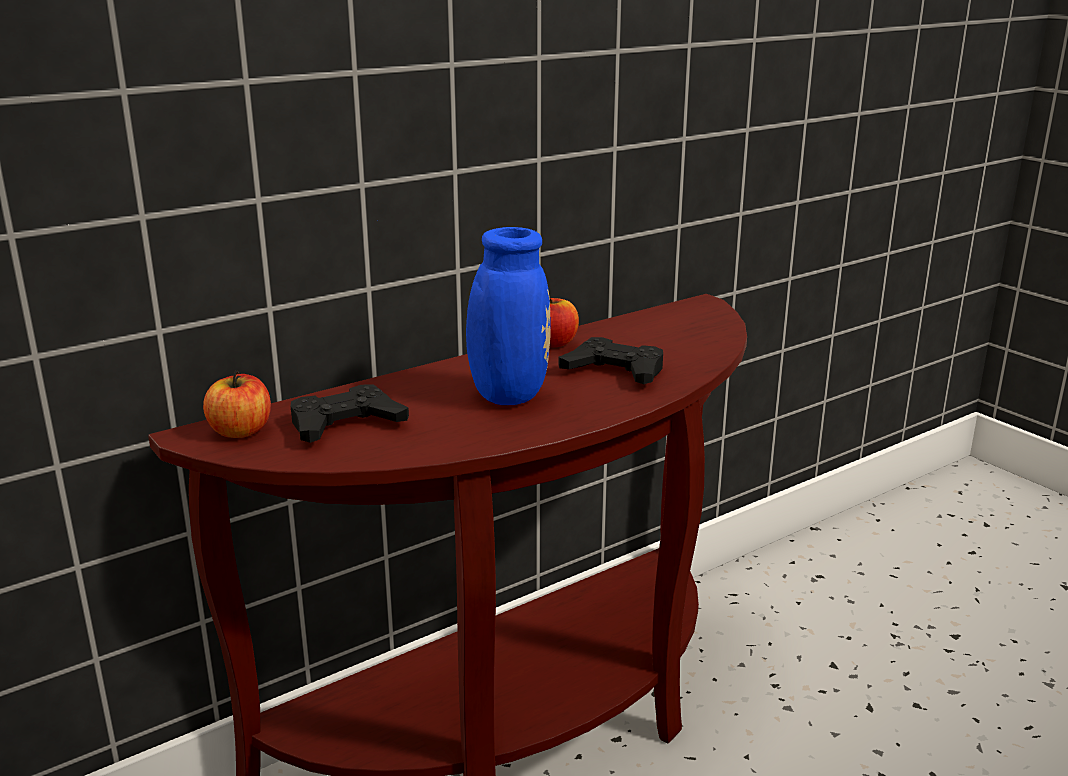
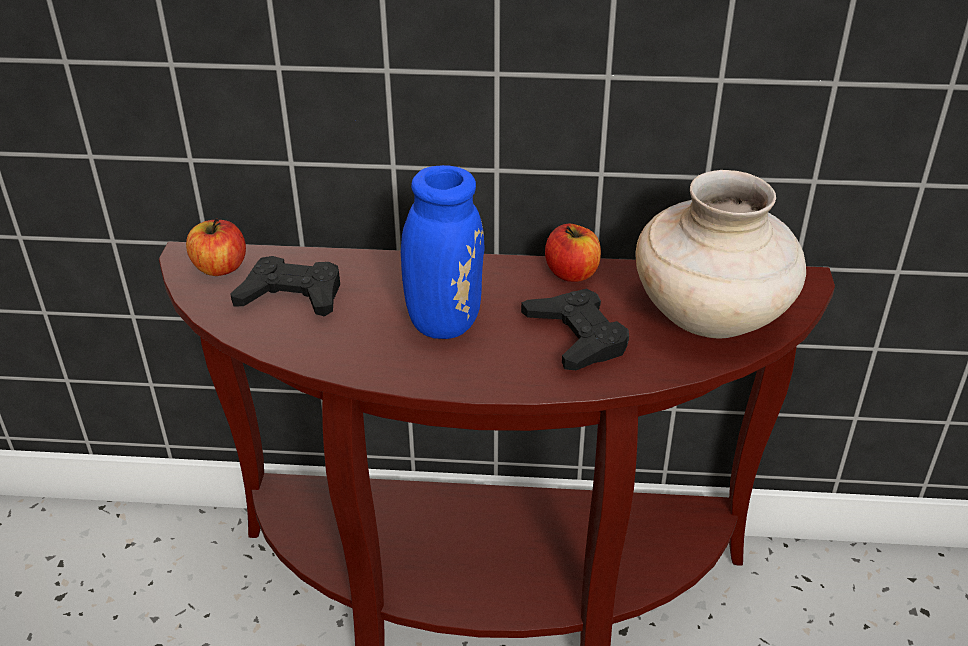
camera: 40 degrees right, 15 degrees up
(682, 335) = (711, 317): none -> beige vase

